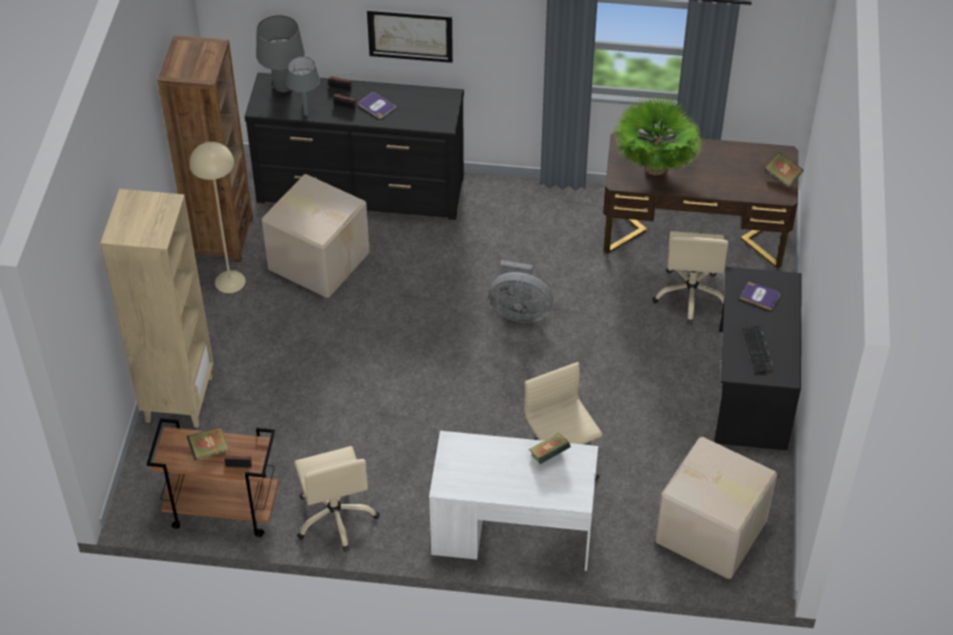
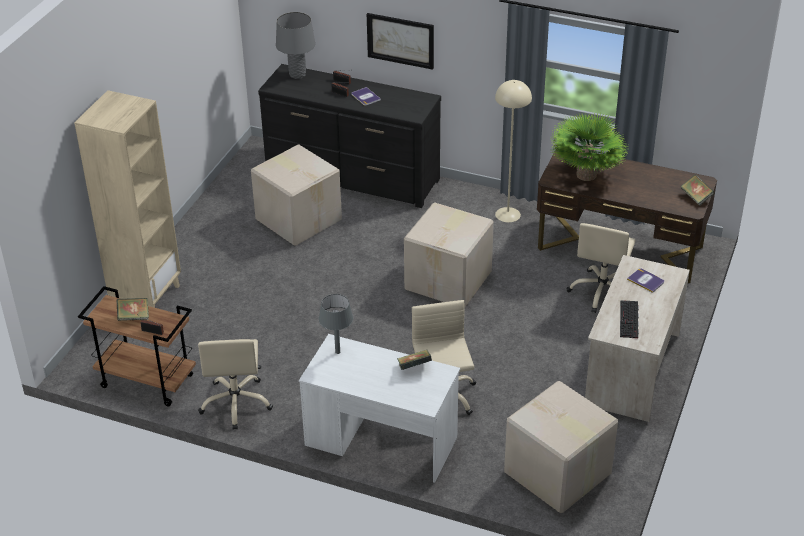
camera: 15 degrees right, 10 degrees down
(221, 237) = (228, 192): brown bookcase -> none
(230, 281) = (222, 223): beige floor lamp -> beige floor lamp (508, 214)
(306, 114) = (307, 94): grey table lamp -> grey table lamp (337, 352)
(519, 312) = (449, 280): grey fan -> cardboard box
(750, 388) = (631, 369): black desk -> beige desk

